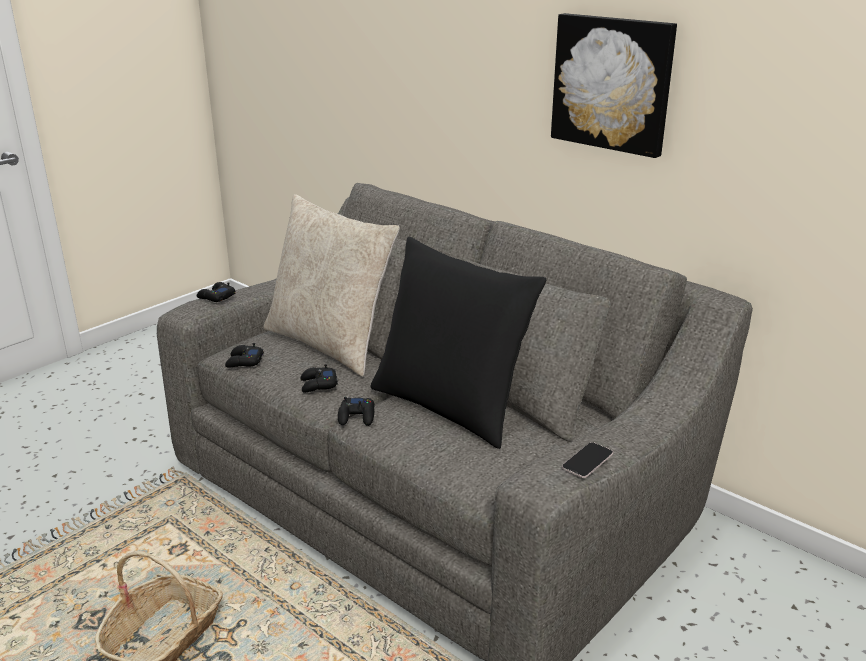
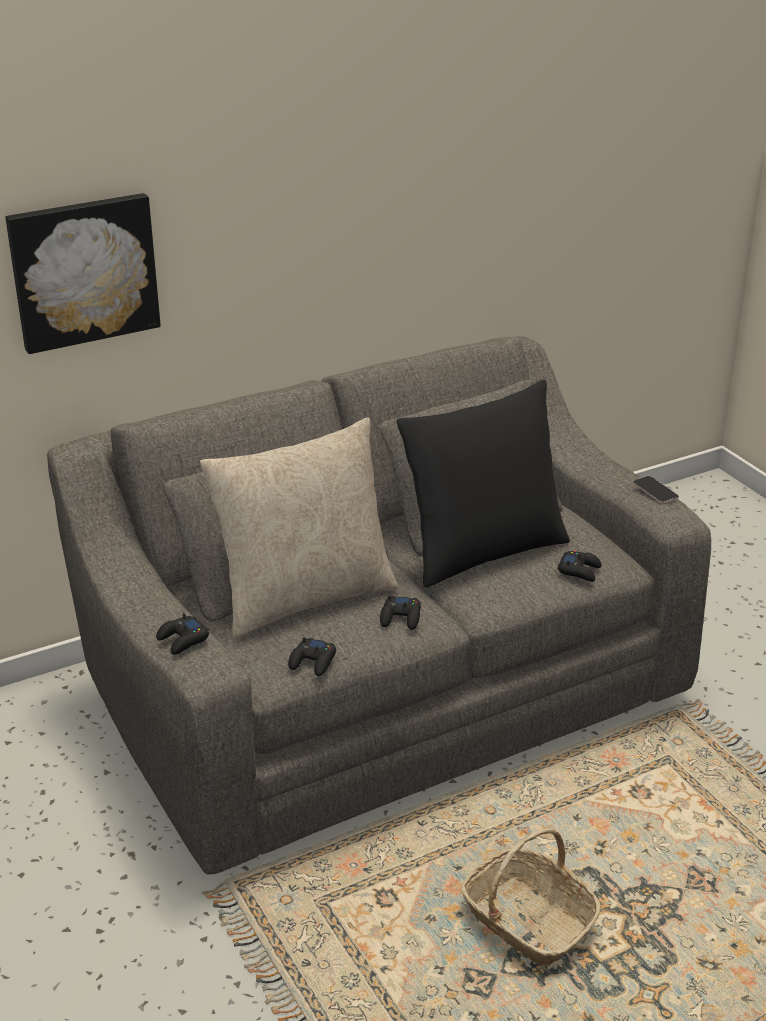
camera: 70 degrees left, 5 degrees up
(357, 416) = (473, 606): black game controller -> black game controller (579, 570)
(613, 83) = (366, 195): picture -> picture (83, 271)

